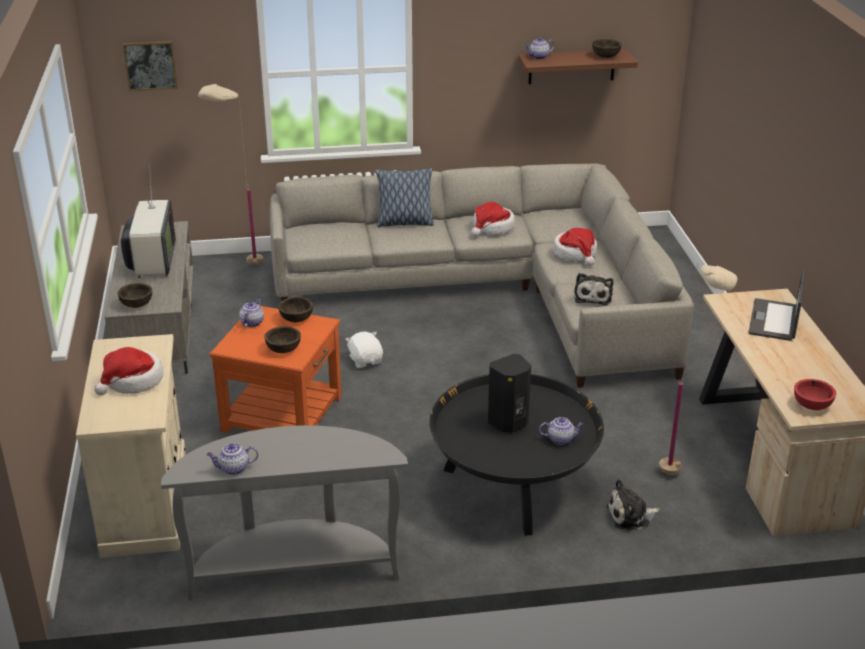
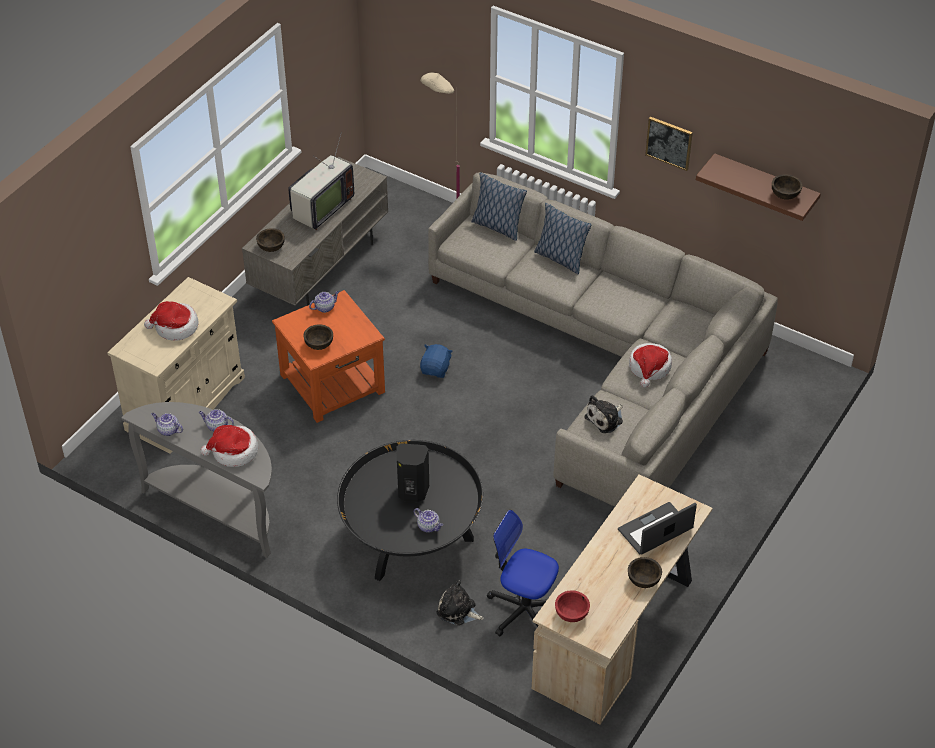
camera: 40 degrees right, 15 degrees up
(150, 65) = (405, 32): picture -> picture (669, 142)
(296, 319) = (356, 321): brown bowl -> brown bowl (644, 580)
(323, 225) = (497, 226): none -> pillow
(365, 360) = (436, 369): white plush toy -> blue plush toy
(492, 228) = (620, 302): hat -> hat (233, 452)
(538, 57) = (725, 166): teapot -> teapot (216, 426)
(681, 483) = (524, 610): beige floor lamp -> office chair

